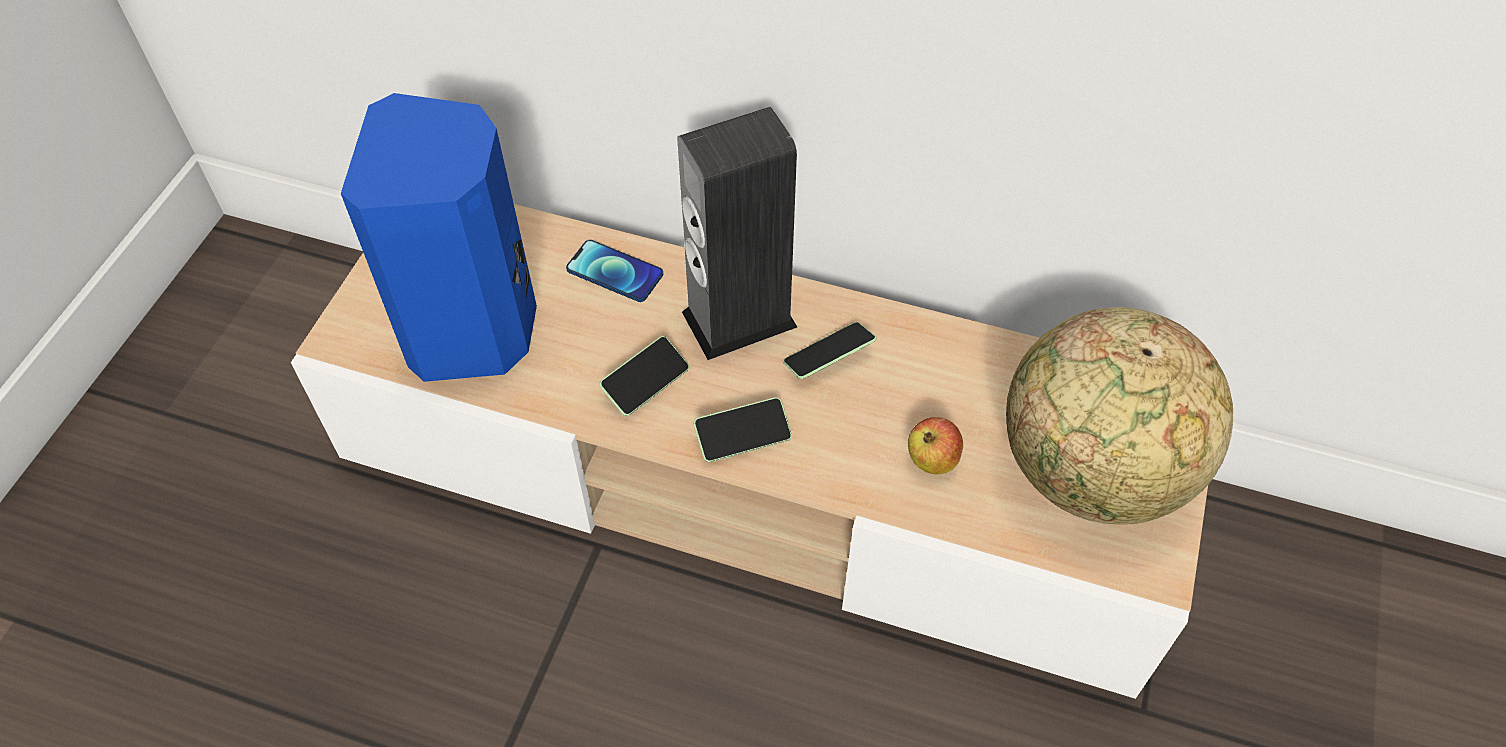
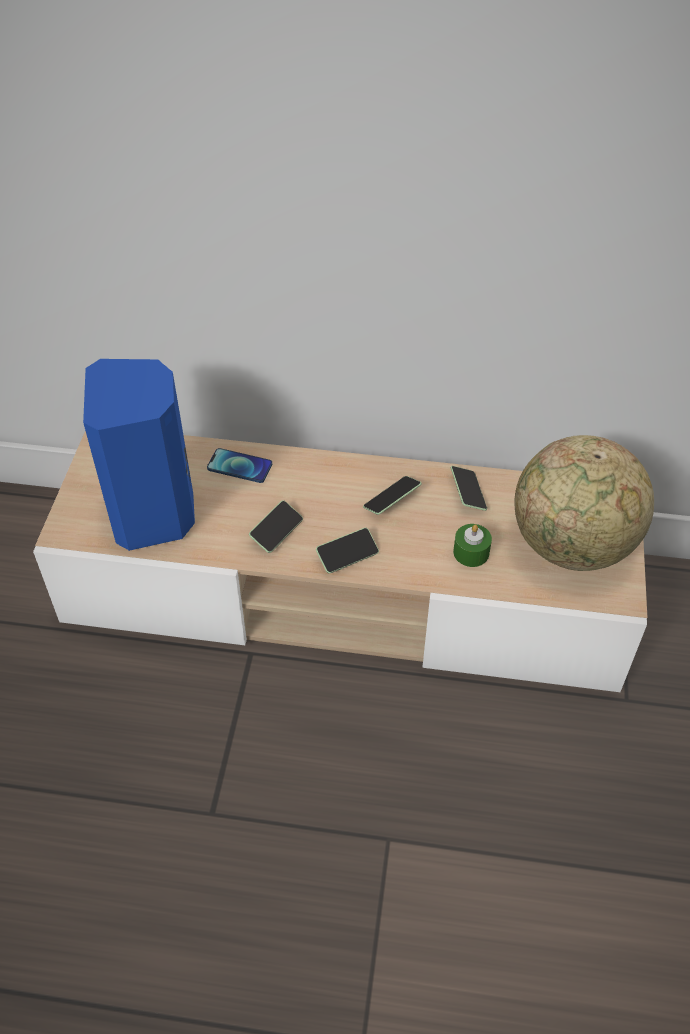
camera: 10 degrees left, 5 degrees down
(739, 319) = (328, 485): speaker -> none
(932, 459) = (471, 552): apple -> green candle
(947, 363) = (467, 493): none -> phone

